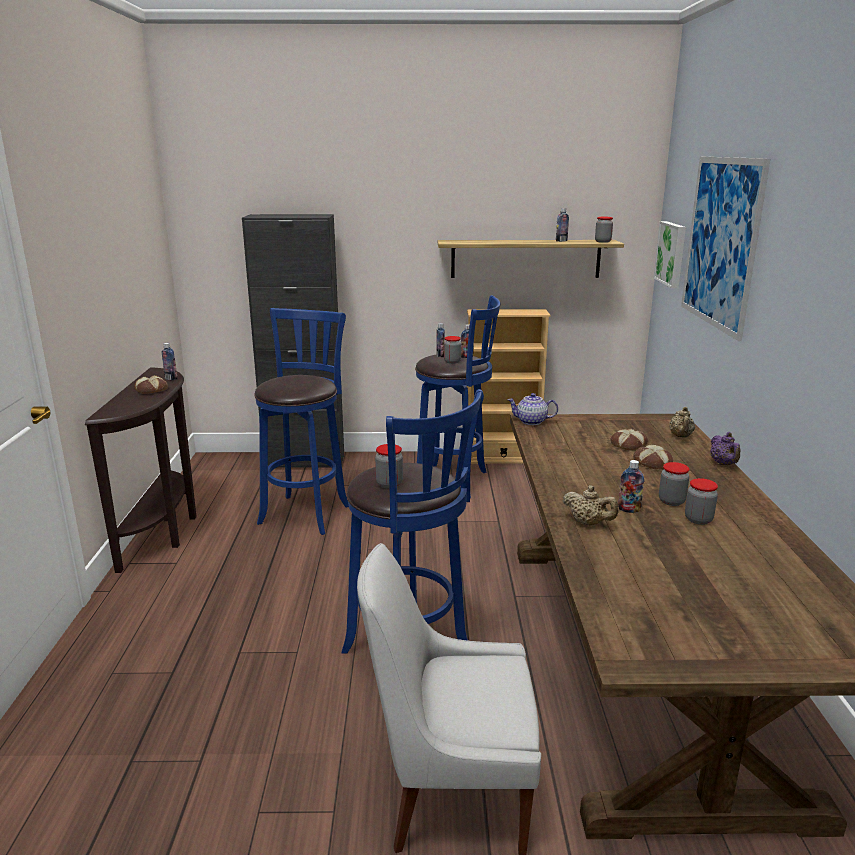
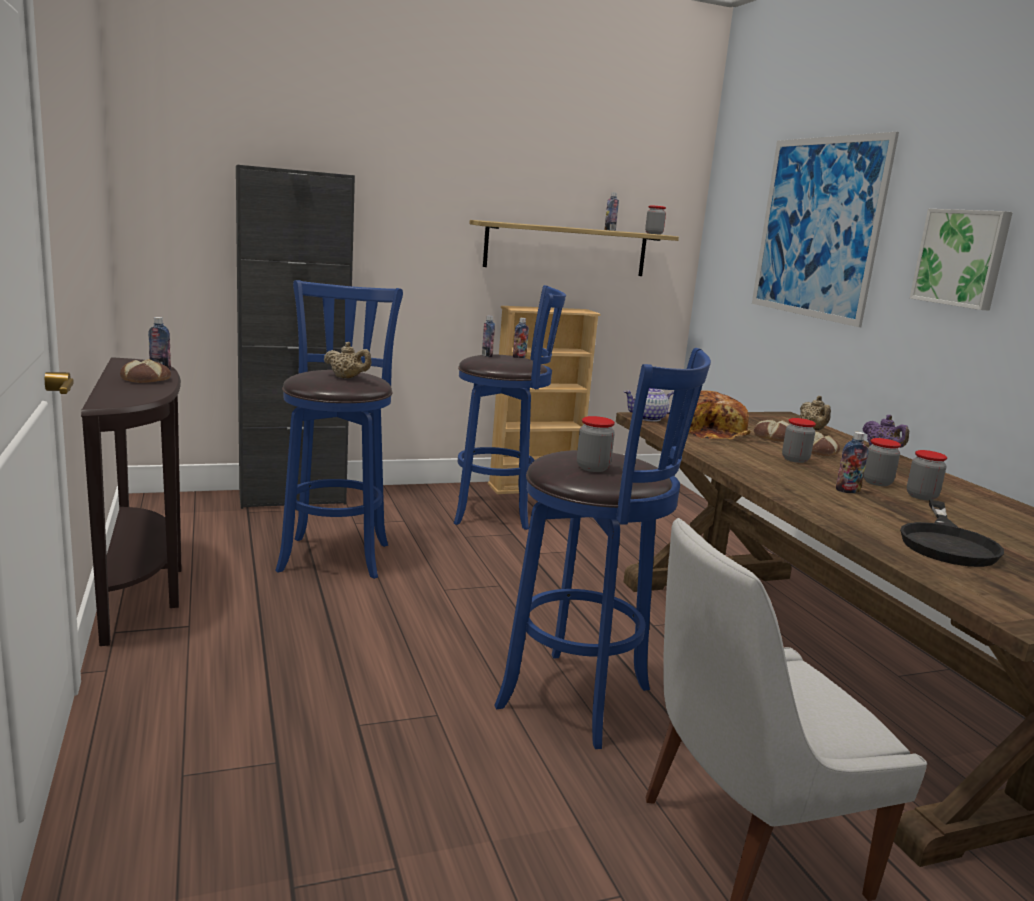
camera: 20 degrees left, 5 degrees down
(452, 362) = (508, 361): jar -> jar (795, 459)
(575, 436) = (710, 430): none -> bread
(588, 523) = (824, 504): beige teapot -> beige teapot (347, 378)
(657, 573) = (947, 542): none -> black frying pan
(672, 254) = (730, 249): picture -> picture (962, 258)

